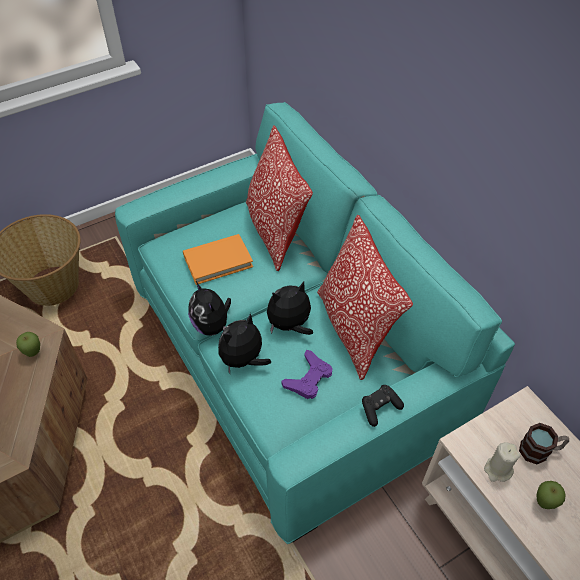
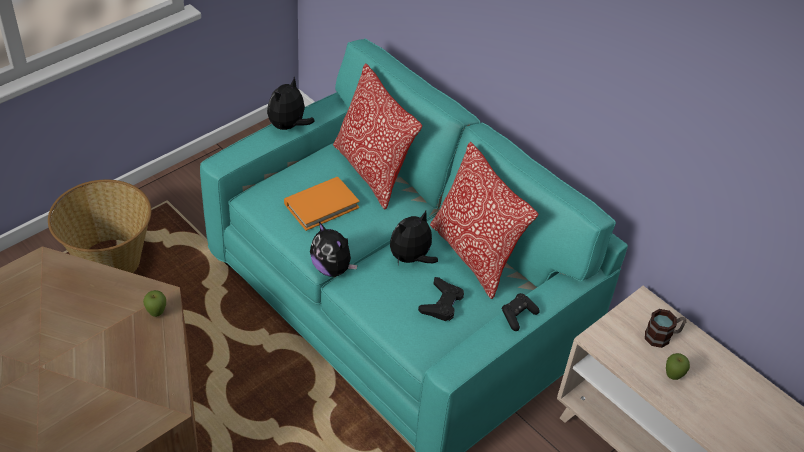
camera: 15 degrees left, 5 degrees down
(243, 360) = (374, 295): plush toy -> plush toy (288, 126)
(308, 378) = (442, 303): purple game controller -> black game controller
(497, 470) = (629, 356): beige candle -> none

